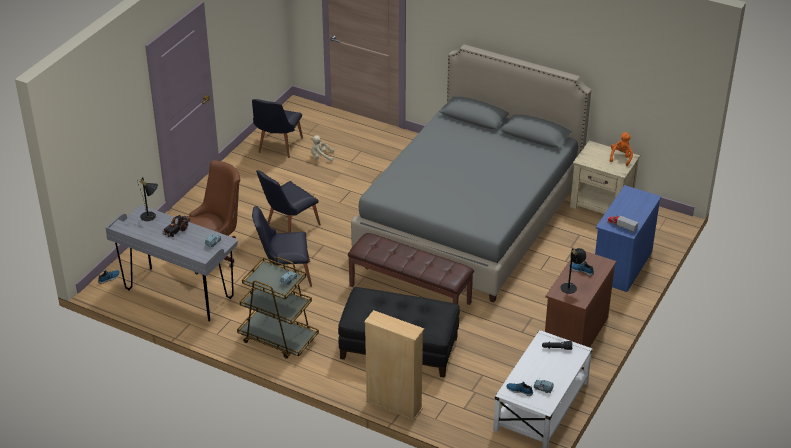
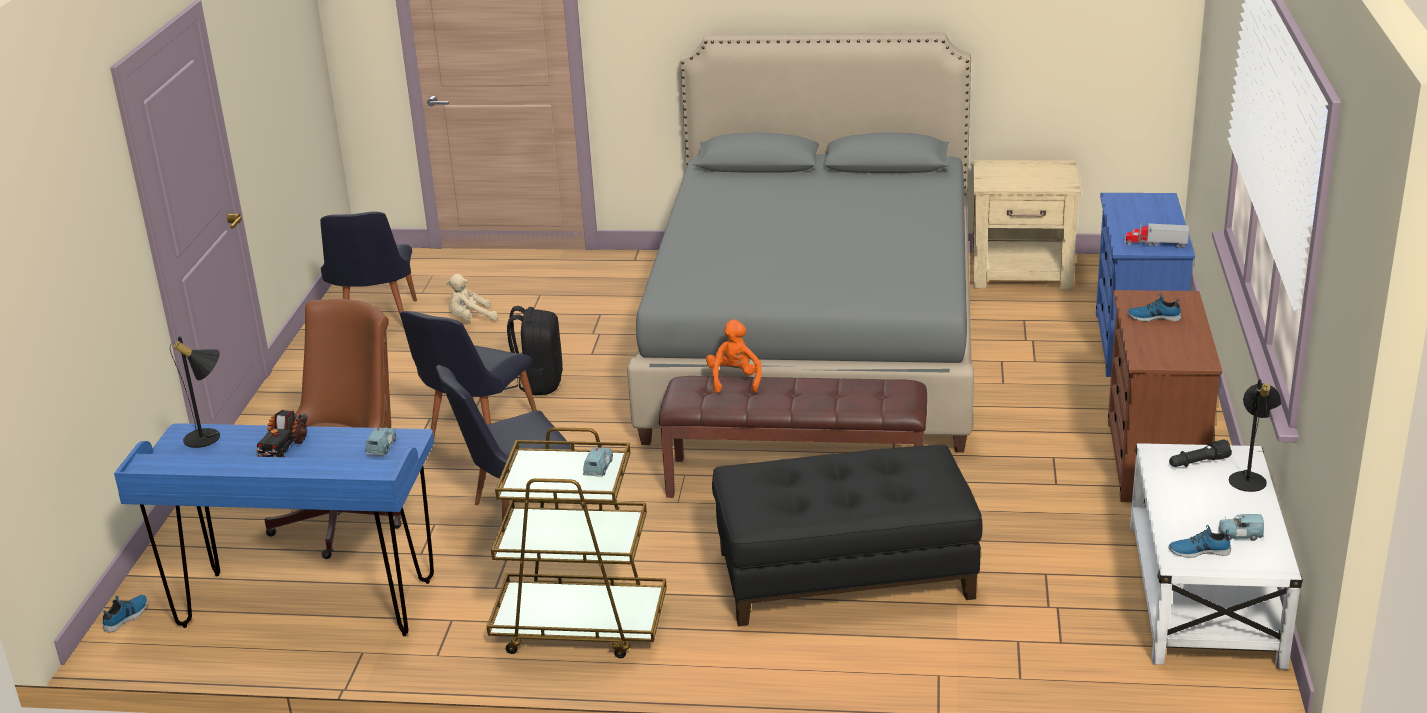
camera: 20 degrees left, 10 degrees down
(179, 294) = (307, 605): grey desk -> blue desk
(331, 206) = (539, 383): none -> black backpack
(394, 405) = (915, 679): beige bookcase -> none
(571, 287) = (1161, 345): black table lamp -> black table lamp (1250, 478)
(621, 157) = (1048, 169): orange plush toy -> orange plush toy (734, 380)

